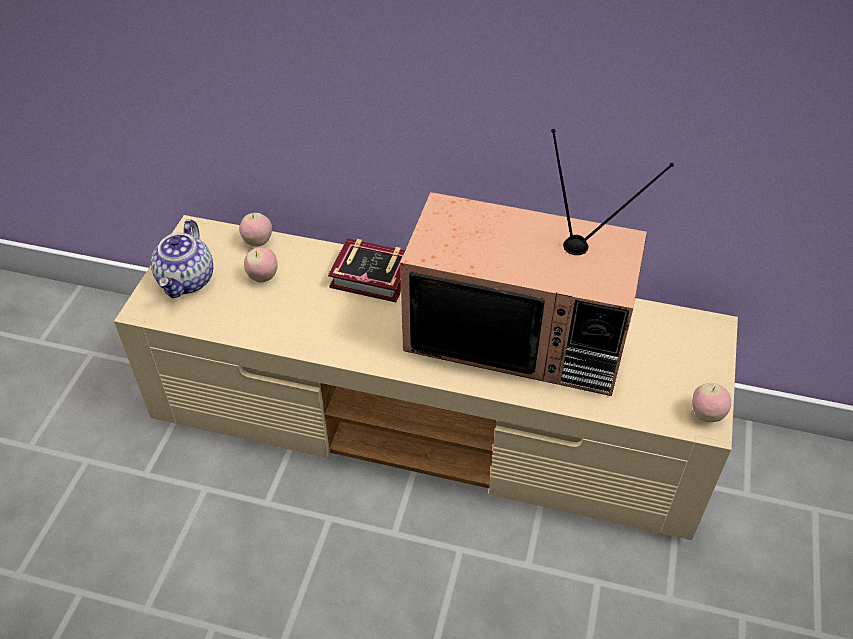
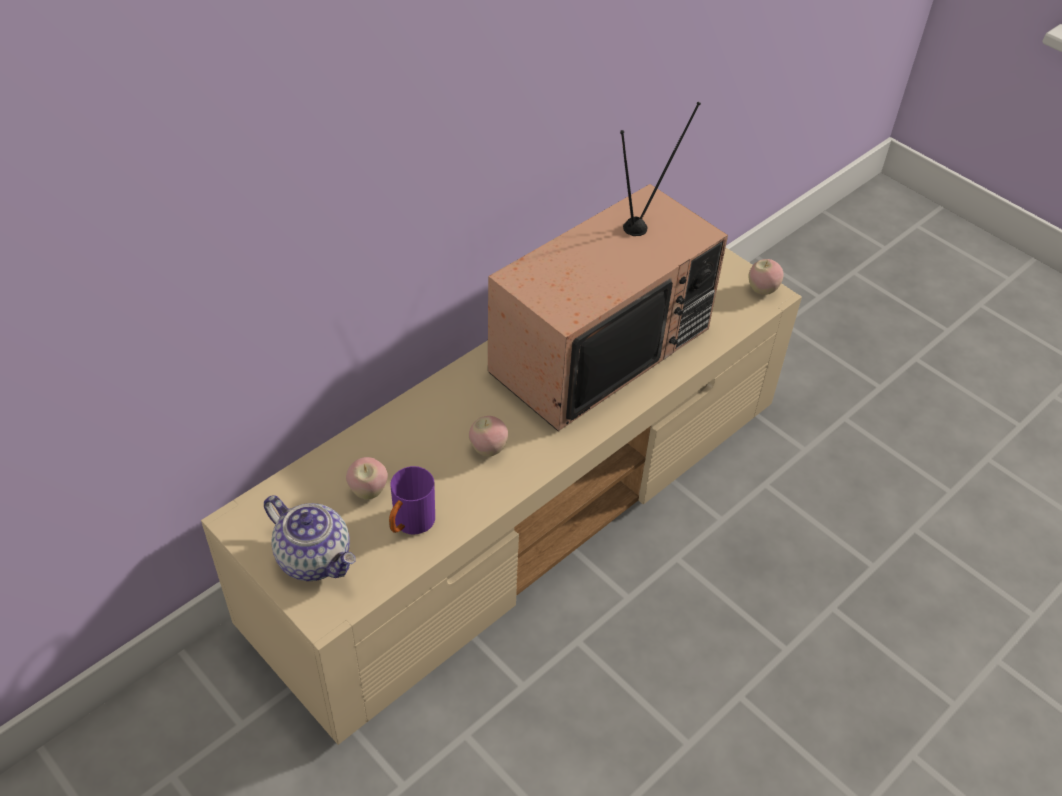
camera: 60 degrees left, 0 degrees up
(248, 312) = (410, 525): none -> purple mug
(258, 242) = (311, 473): apple -> apple (488, 449)
(374, 278) = (447, 408): book -> none

